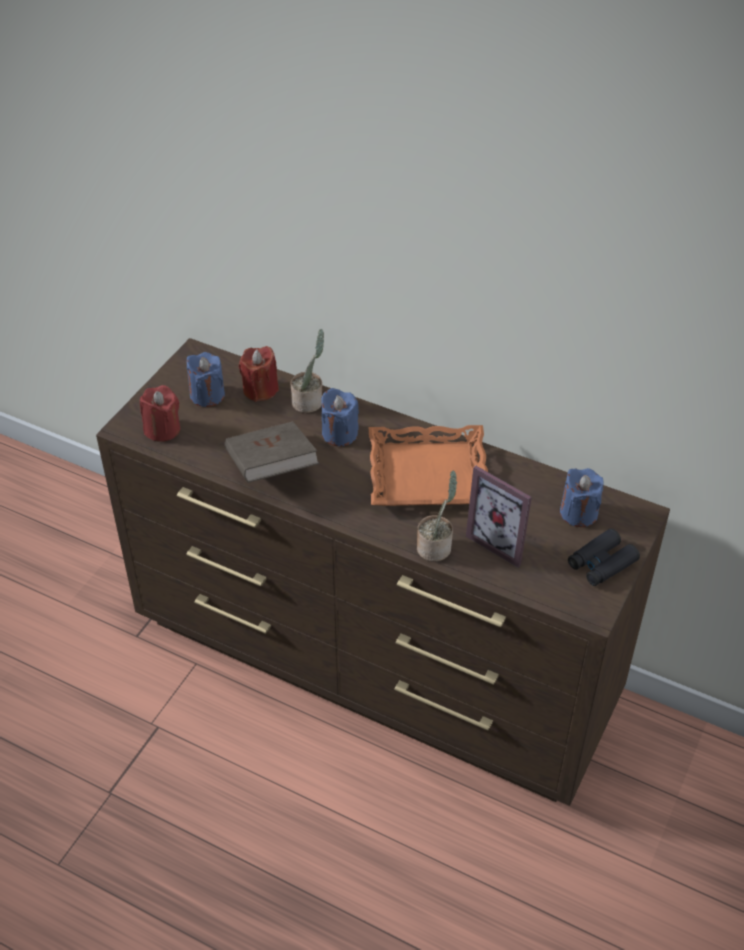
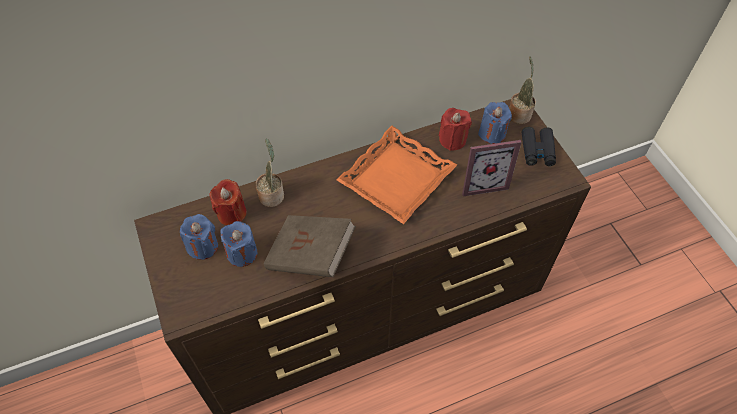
camera: 50 degrees left, 10 degrees up
(162, 429) = (206, 295): red candle -> red candle (452, 140)
(339, 434) = (317, 198): blue candle -> blue candle (242, 253)
(436, 547) = (458, 216): potted plant -> potted plant (519, 114)

